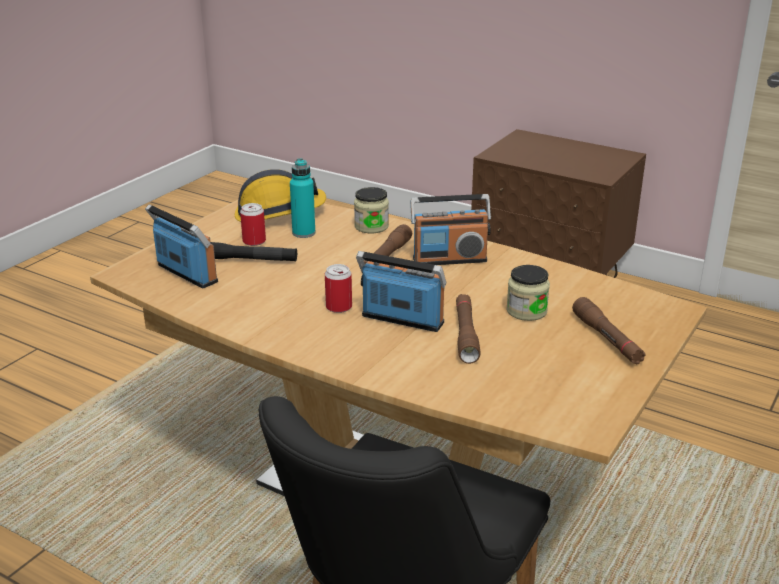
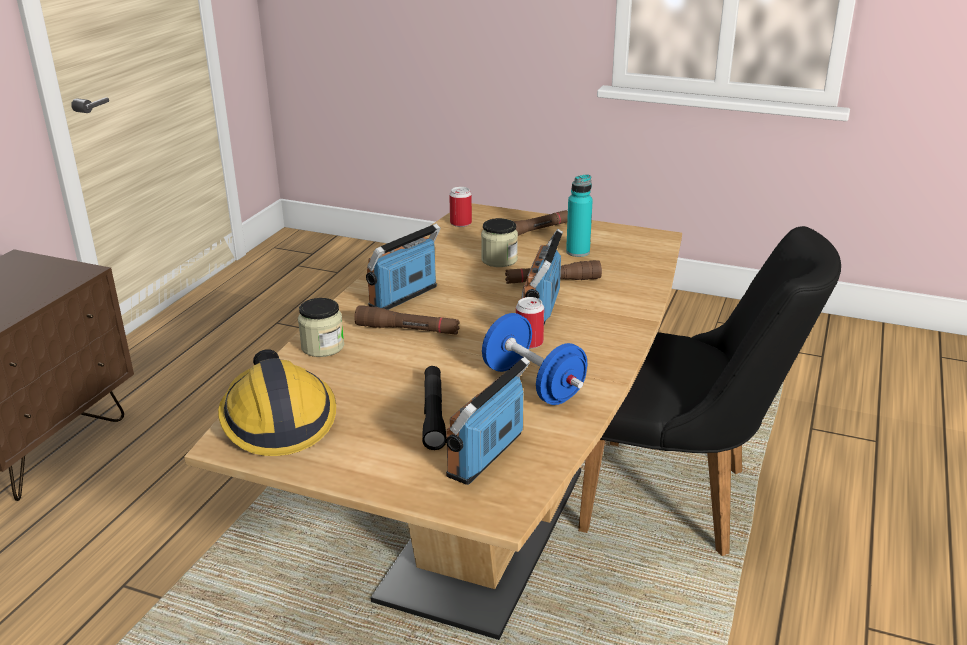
camera: 100 degrees left, 0 degrees up
(254, 241) = (377, 421): can -> can (461, 223)
(268, 301) = (533, 384): none -> blue dumbbell
(303, 233) = (346, 389): turquoise bottle -> turquoise bottle (578, 252)
(449, 259) = (404, 297): radio -> radio turned 120 degrees counterclockwise

